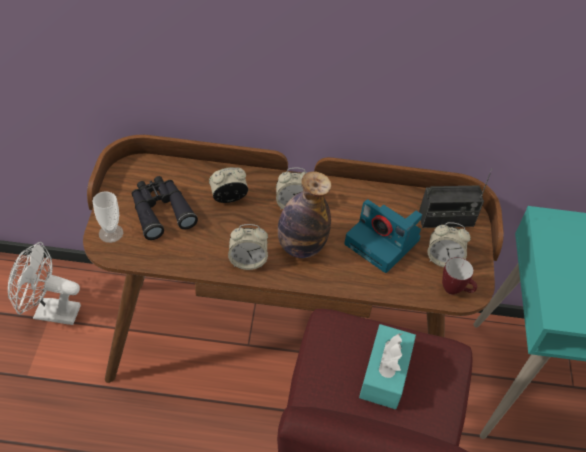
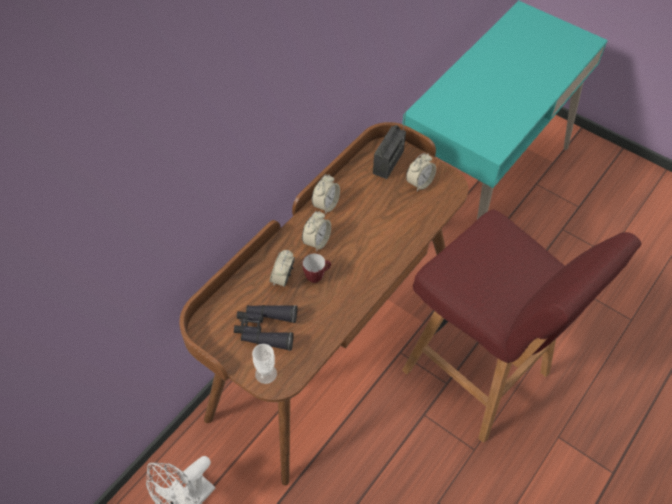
camera: 55 degrees left, 5 degrees up
(247, 261) = (351, 295): alarm clock -> alarm clock (326, 205)
(300, 246) = (358, 256): bottle -> none
(383, 242) = (385, 207): camera -> none
(385, 373) = (493, 262): turquoise tissue box -> none
(455, 290) = (447, 191): mug -> mug (317, 276)

